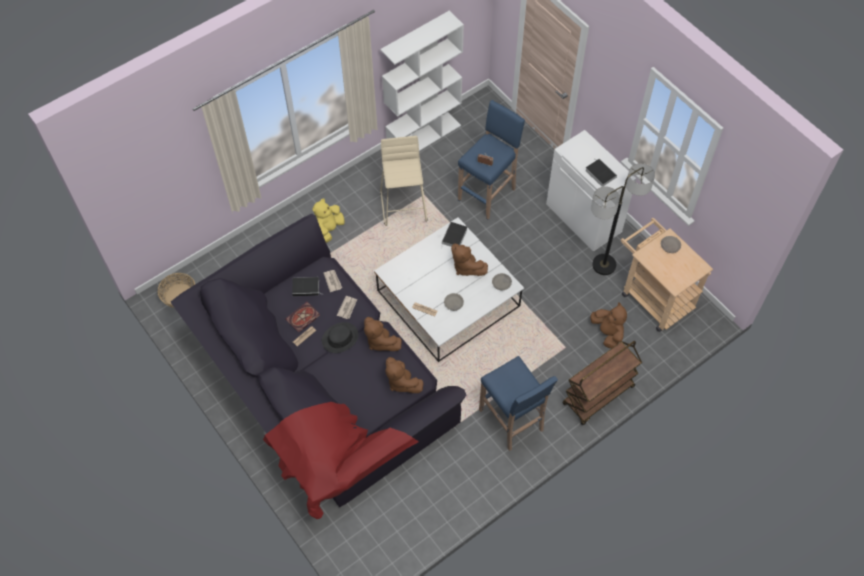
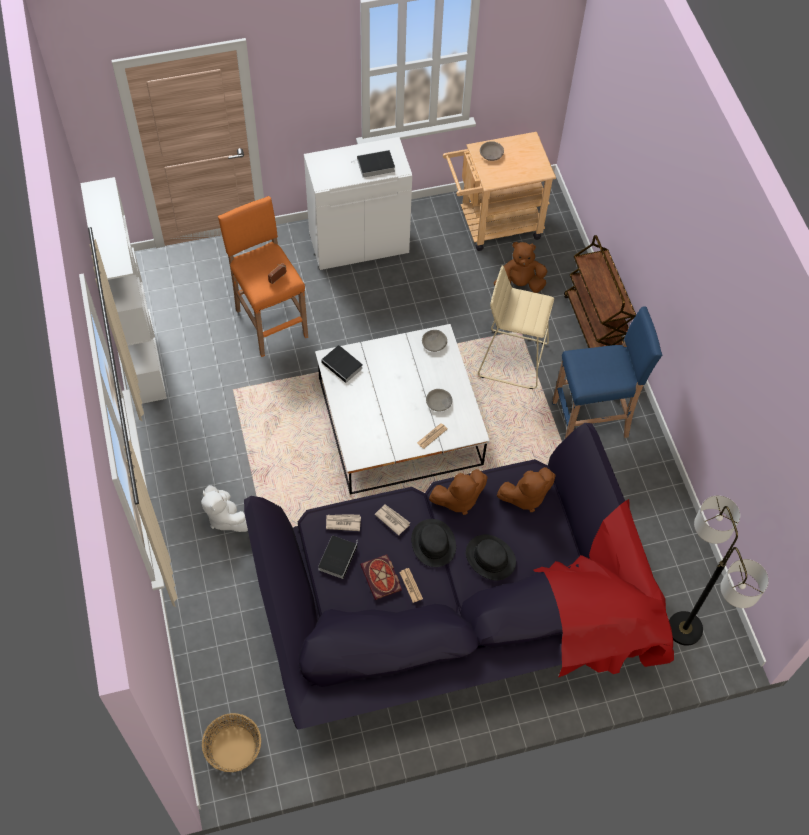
camera: 70 degrees left, 0 degrees up
(329, 229) = (225, 517): yellow plush toy -> white plush toy
(344, 376) = (490, 558): none -> black hat
(404, 206) = (238, 418): beige stool -> beige stool (512, 359)
(466, 267) = (393, 370): brown plush toy -> none
(487, 194) = (270, 322): blue stool -> orange stool
(604, 265) = (430, 251): floor lamp -> floor lamp (684, 629)

